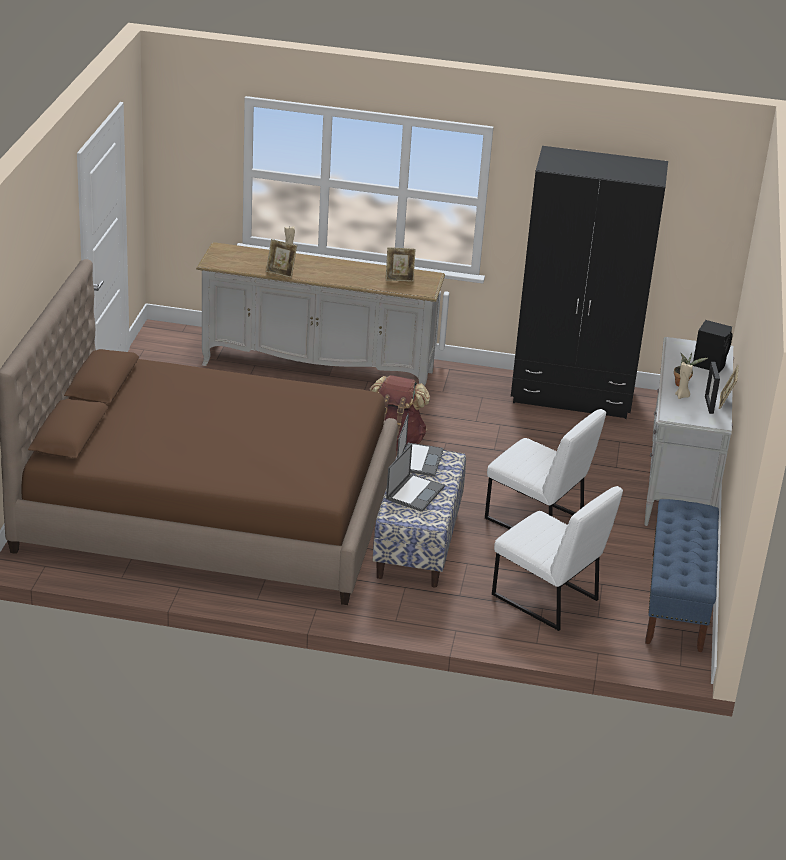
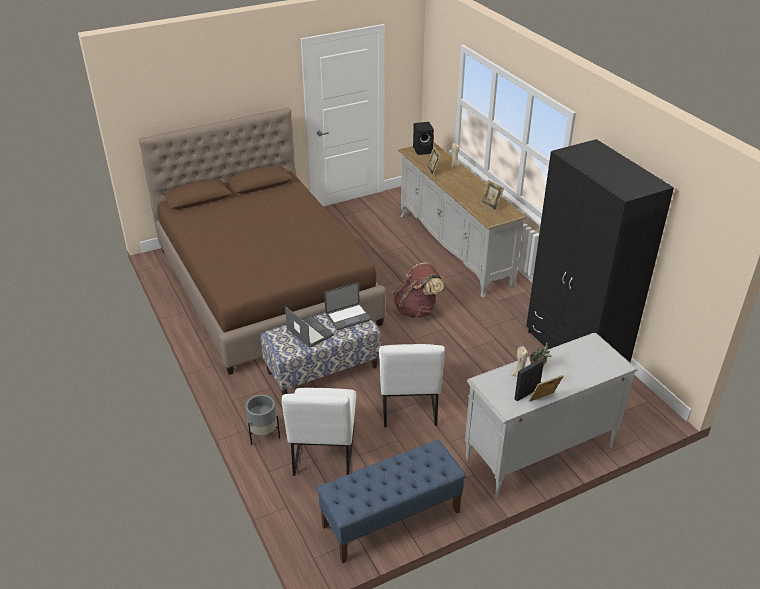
camera: 55 degrees right, 5 degrees up
(415, 492) = (309, 331): laptop -> laptop turned 120 degrees counterclockwise
(478, 623) = (263, 435): none -> grey planter
(709, 363) = (588, 369): black speaker -> black speaker (423, 150)

